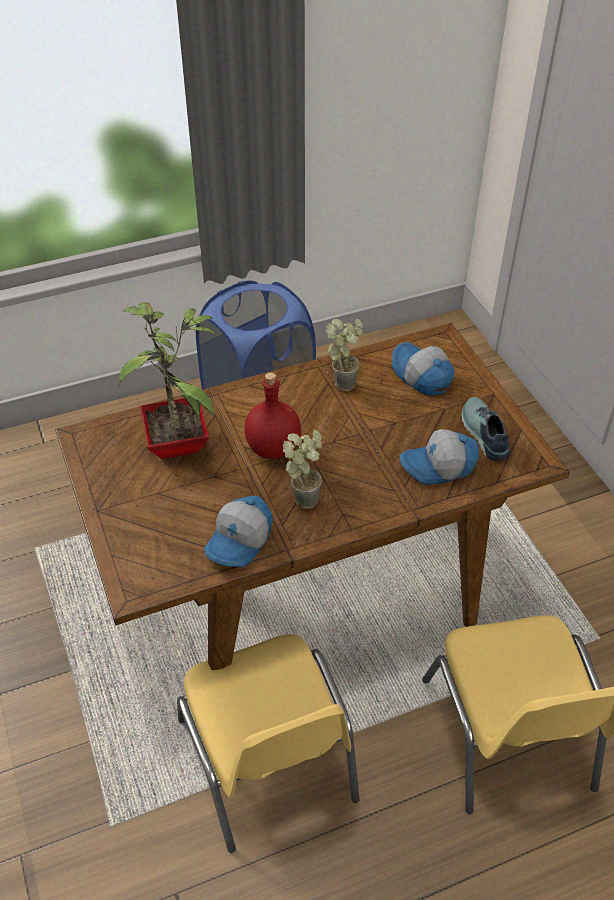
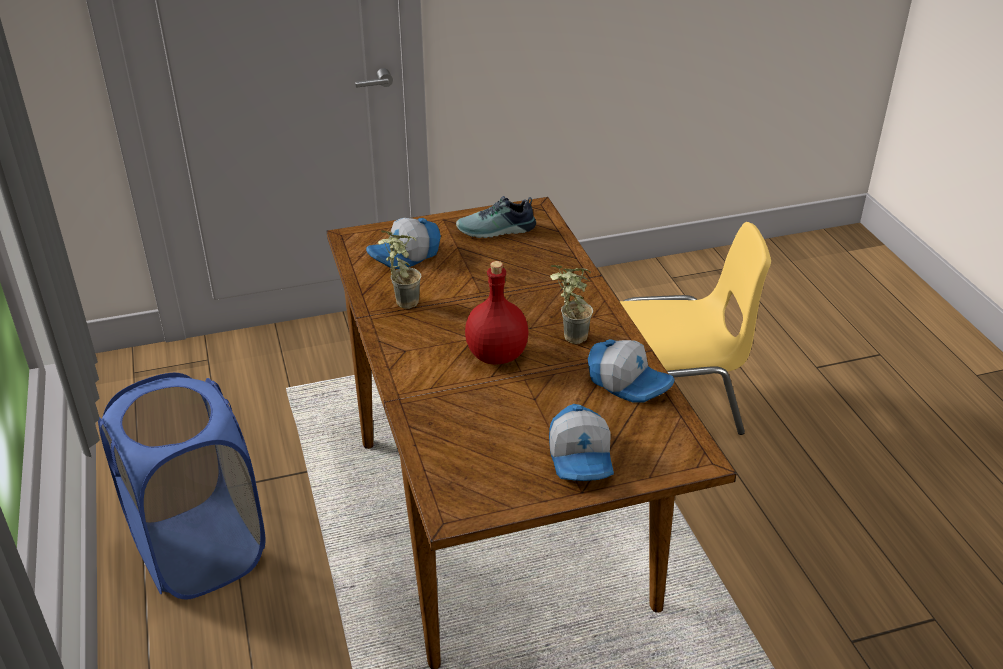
camera: 85 degrees left, 10 degrees down
(180, 443) = (479, 424): potted plant -> none
(269, 761) = (706, 564): yellow chair -> none
(439, 467) = (536, 258): cap -> cap (582, 458)

